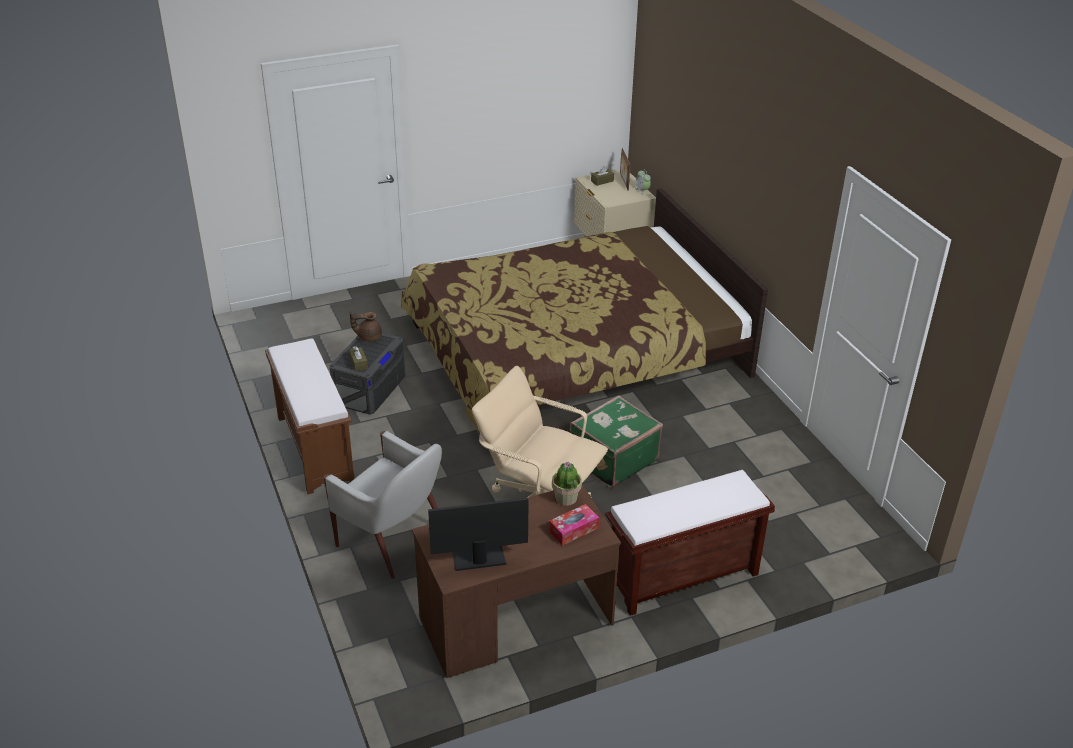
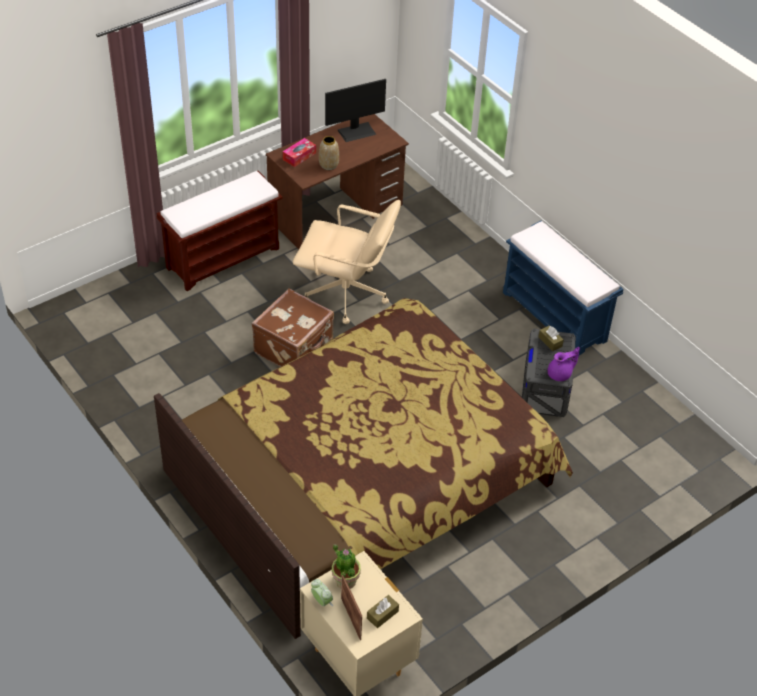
camera: 165 degrees right, 10 degrees up
(314, 448) = (555, 317): brown bench -> blue bench
(368, 337) = (560, 374): brown teapot -> purple teapot
(393, 540) = (447, 253): white armchair -> none
(536, 510) = (329, 165): none -> vase
(566, 498) = (310, 176): potted plant -> potted plant (345, 580)
(612, 460) = (295, 347): green suitcase -> brown suitcase

